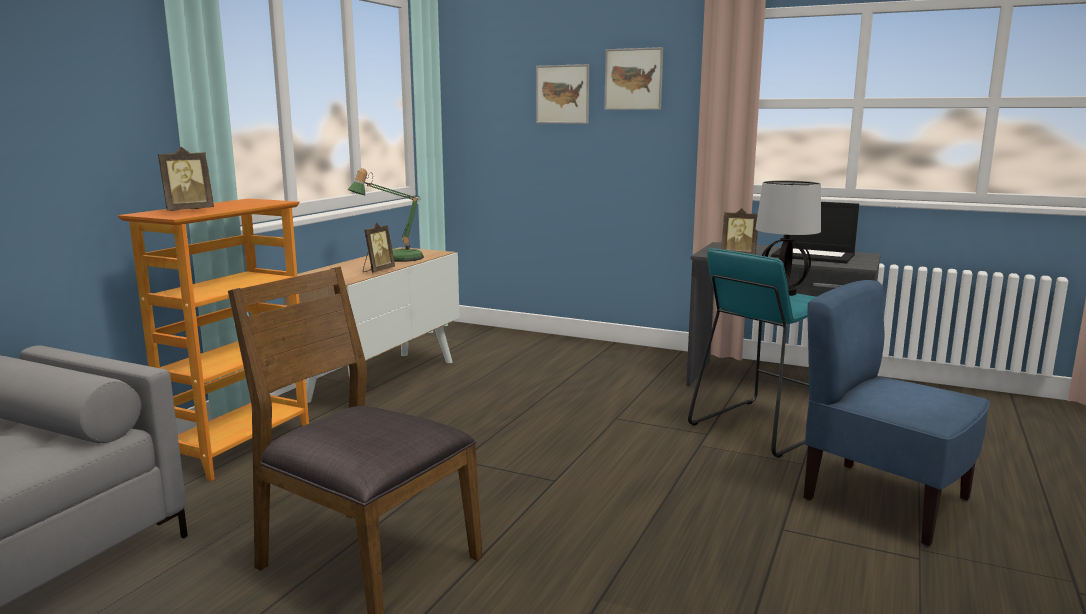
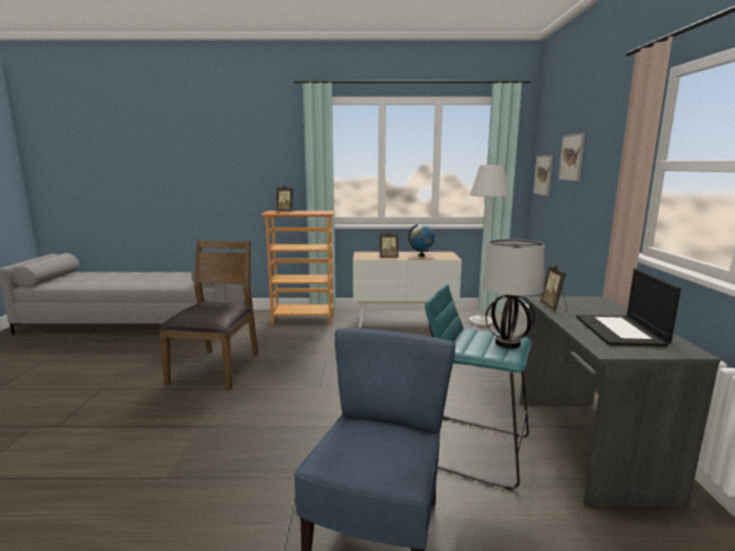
camera: 65 degrees right, 0 degrees up
(396, 259) = (421, 255): table lamp -> globe
(457, 345) = (481, 321): none -> grey floor lamp
(633, 79) = (603, 144): picture -> picture (543, 175)

